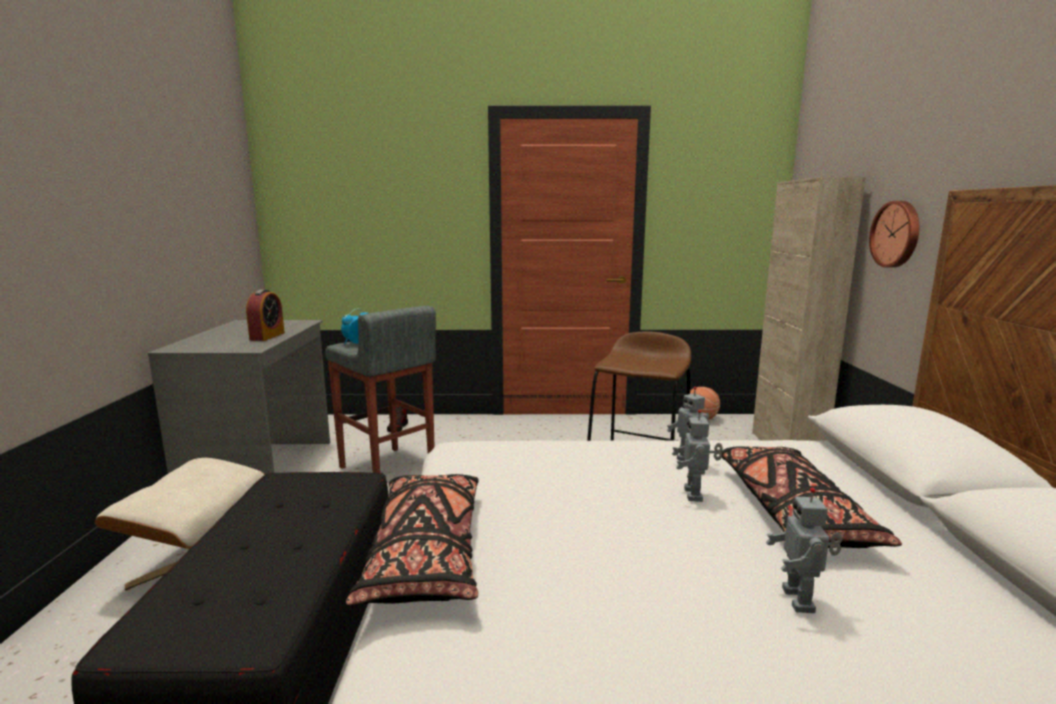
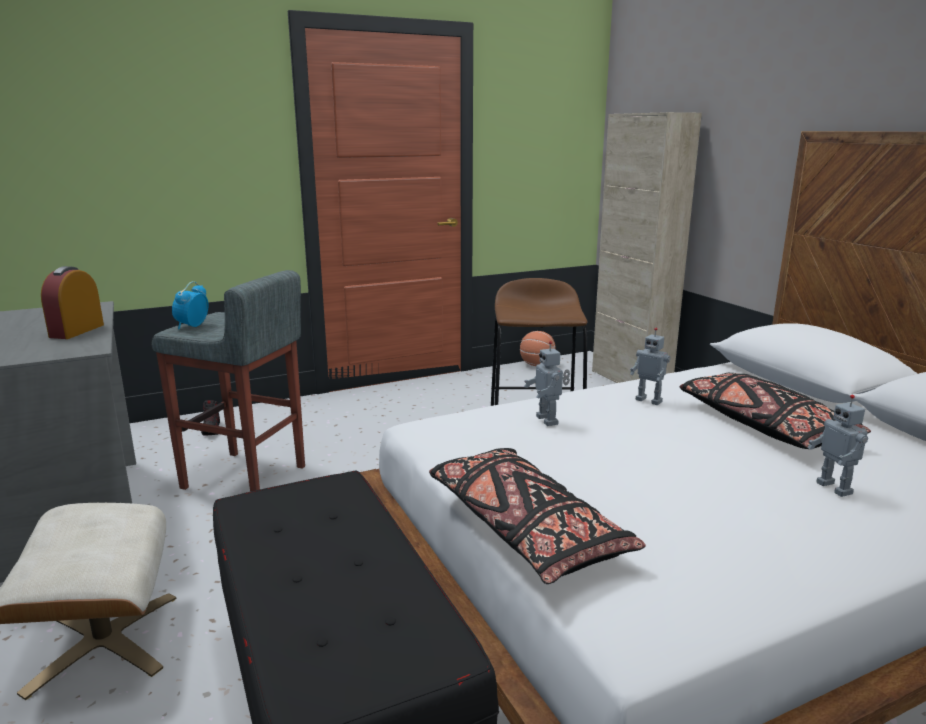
camera: 25 degrees left, 5 degrees up
(267, 336) = (77, 331): alarm clock -> alarm clock turned 150 degrees counterclockwise
(695, 495) = (684, 427): toy robot -> toy robot (548, 420)
(897, 234) = (739, 168): wall clock -> none

